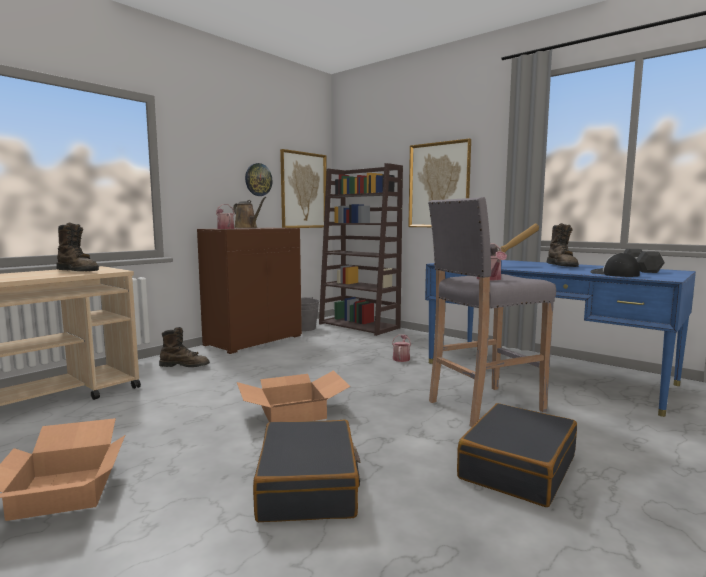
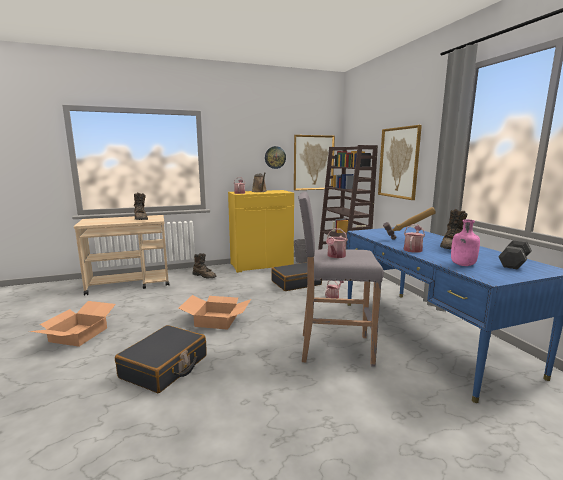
camera: 30 degrees right, 5 degrees up
(253, 340) = (261, 265): brown cabinet -> yellow cabinet
(517, 467) = (287, 399): black suitcase -> black suitcase (296, 283)
(539, 269) = (413, 249): none -> watering can
(614, 274) = (462, 265): cap -> pink bottle

